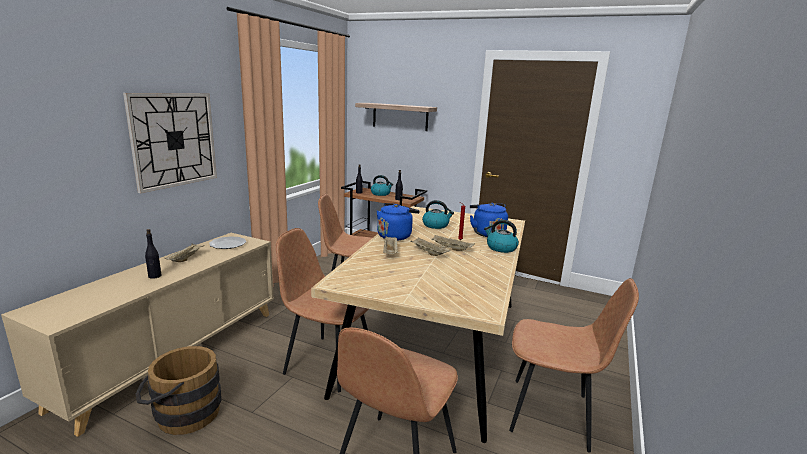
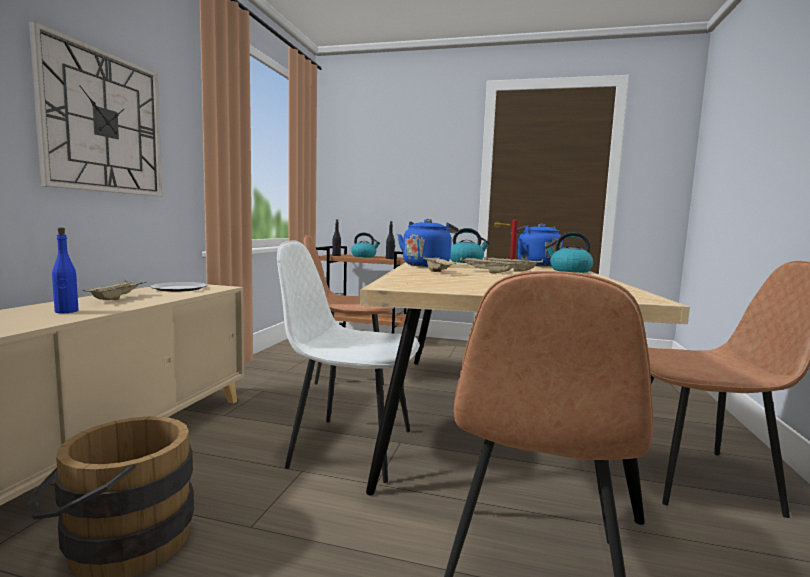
camera: 10 degrees left, 10 degrees down
(154, 276) = (66, 311): black bottle -> blue bottle
(327, 362) = (349, 447): brown chair -> white chair
(400, 116) = (384, 164): shelf -> none

